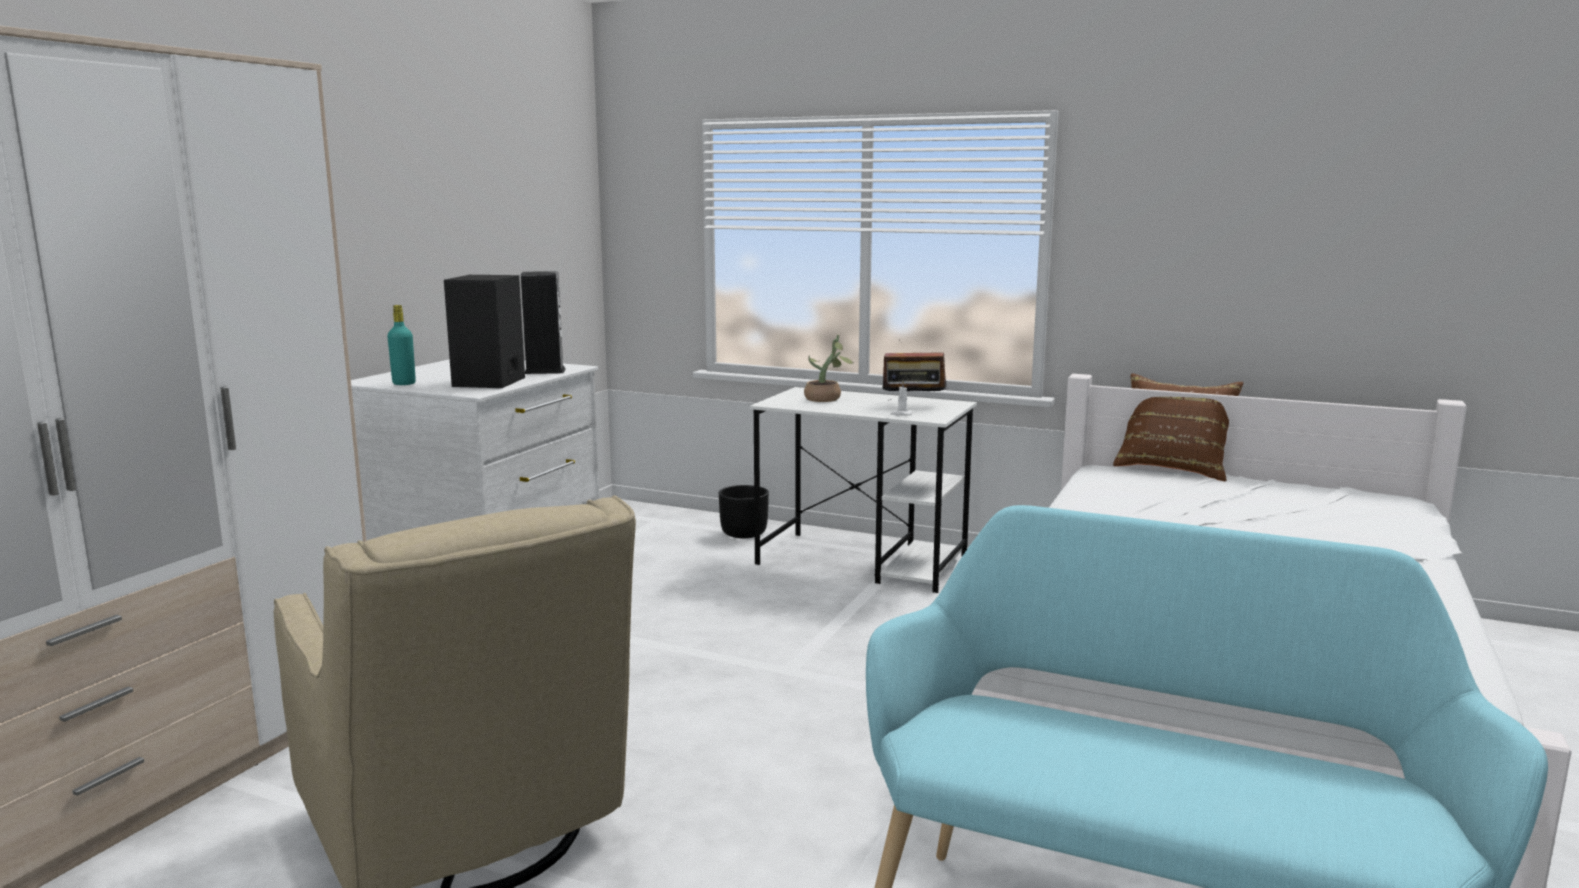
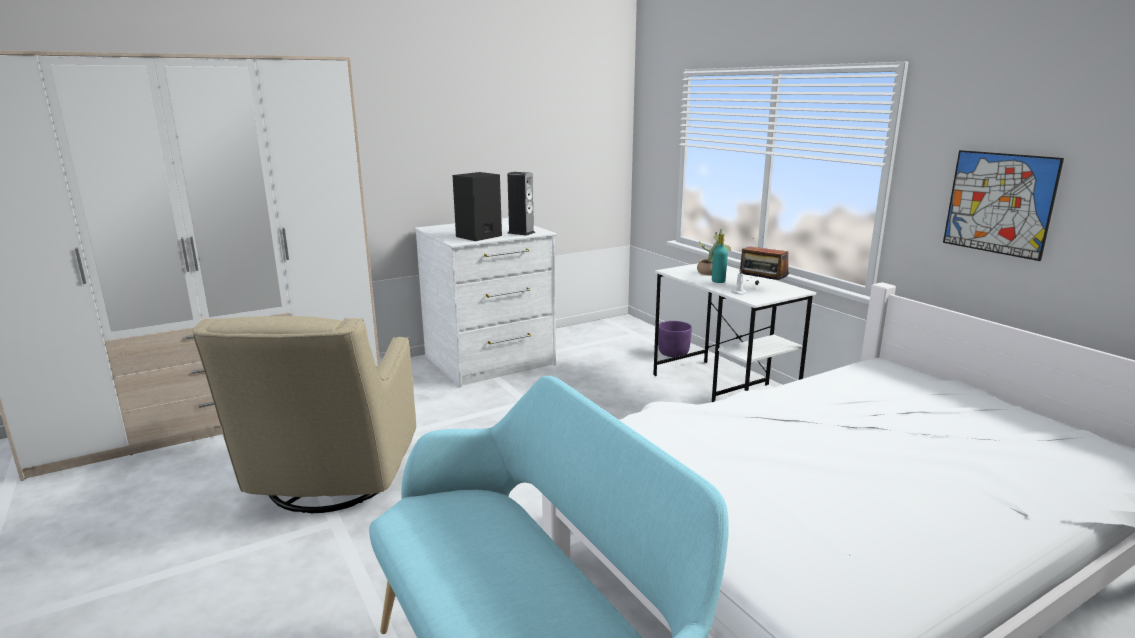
camera: 35 degrees right, 5 degrees up
(404, 383) = (440, 231): turquoise bottle -> turquoise bottle (718, 281)
(744, 533) = (673, 353): black planter -> purple planter
(1173, 468) = (945, 376): brown pillow -> none
(1189, 266) = (999, 203): none -> picture

